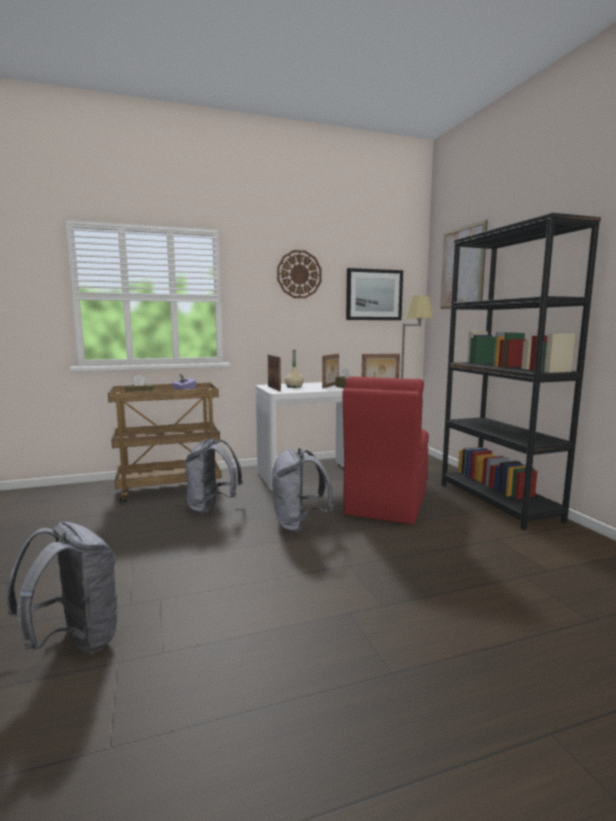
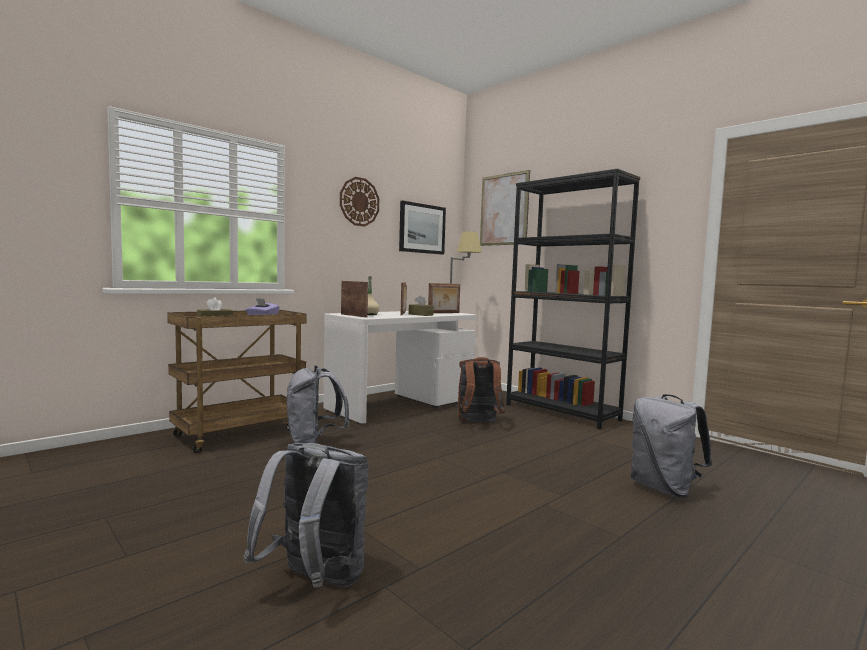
camera: 25 degrees left, 5 degrees down
(298, 525) = (421, 448): grey backpack -> grey backpack (664, 488)
(385, 504) = (478, 423): red chair -> brown backpack

